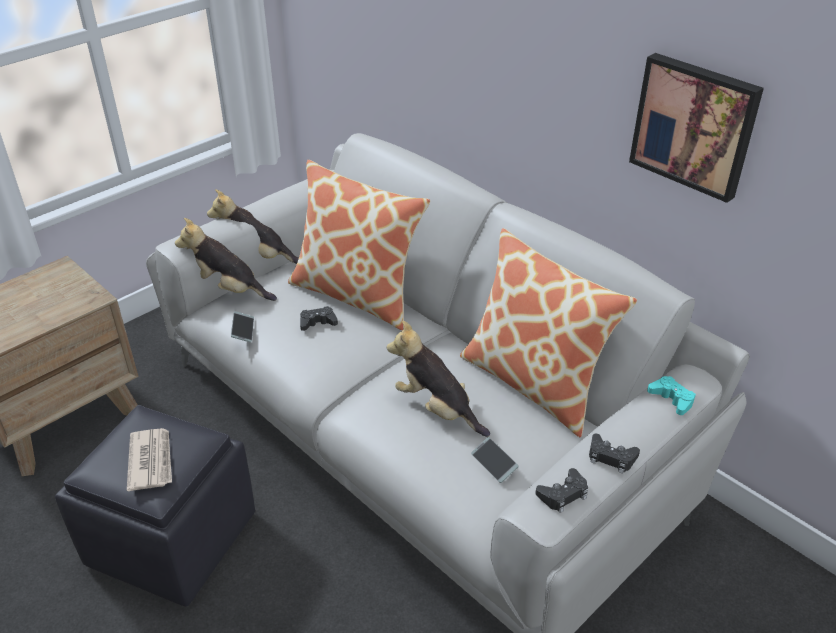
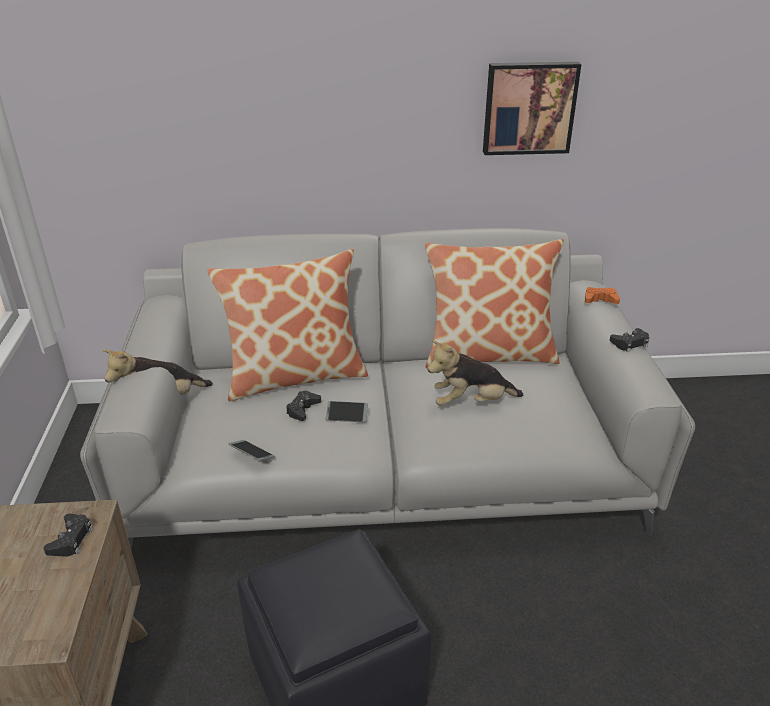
camera: 50 degrees left, 5 degrees down
(151, 461) = (345, 589): newspaper -> none
(228, 289) = (185, 436): plush toy -> none
(494, 463) = (550, 406): phone -> phone (347, 415)
(563, 494) = (646, 375): black game controller -> black game controller (71, 539)
(671, 399) = (600, 300): turquoise game controller -> orange game controller

